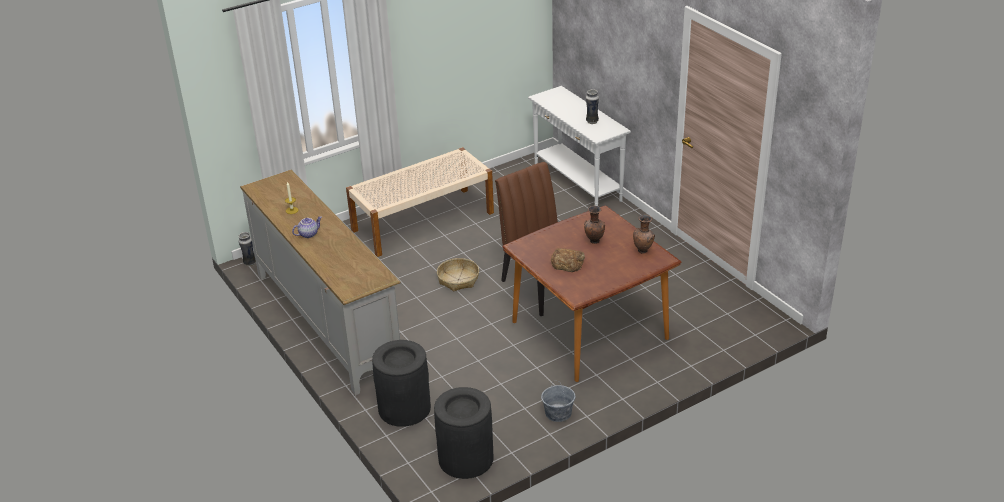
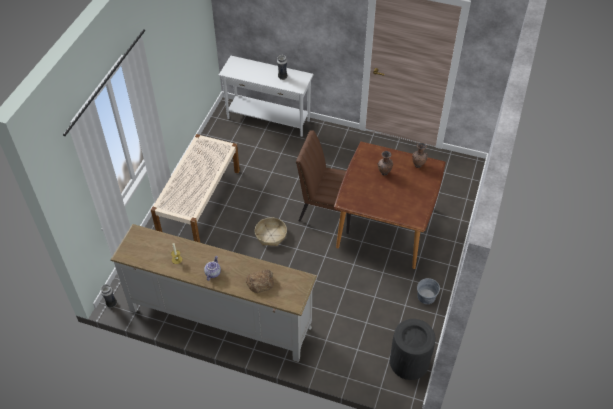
camera: 40 degrees left, 15 degrees up
(404, 408) = (338, 351): black trash can -> none
(567, 263) = (386, 198): bread -> bread (260, 282)

